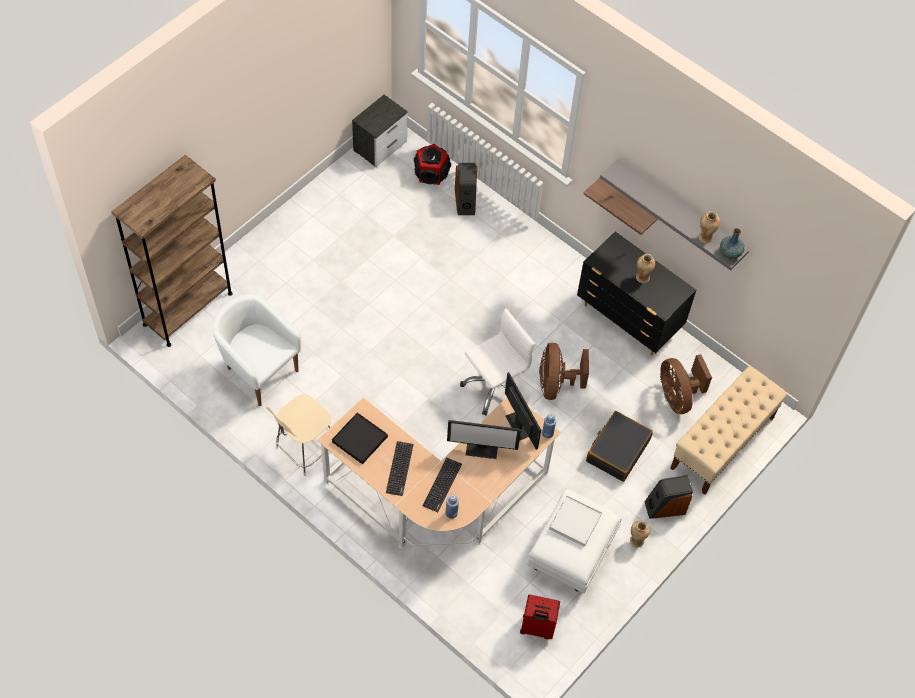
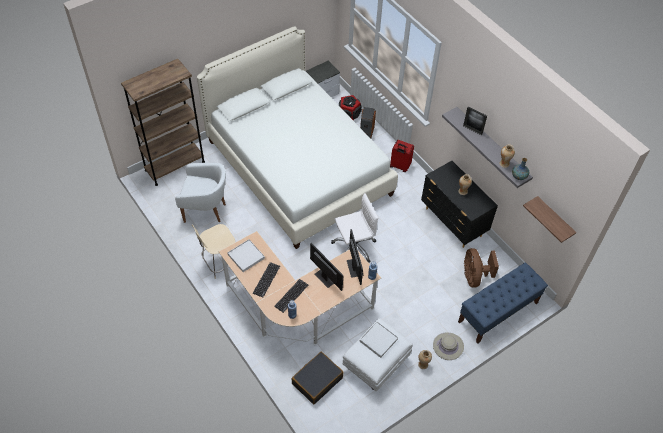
camera: 15 degrees right, 5 degrees down
(258, 372) = (206, 210): white armchair -> white armchair turned 135 degrees clockwise
(360, 439) = (246, 256): black tray -> white tray
(378, 274) = (298, 167): none -> white bed
(482, 448) = (325, 277): monitor -> monitor turned 150 degrees counterclockwise
(537, 628) = (339, 408): red suitcase -> red suitcase (399, 166)
(556, 384) = (394, 253): brown fan -> none
(617, 450) = (424, 303): black suitcase -> black suitcase (317, 380)
(627, 205) = (460, 141): shelf -> shelf (554, 219)
(649, 192) = (472, 130): none -> picture frame
(665, 507) = (448, 346): speaker -> beige hat
(722, 443) = (498, 312): beige bench -> blue bench

